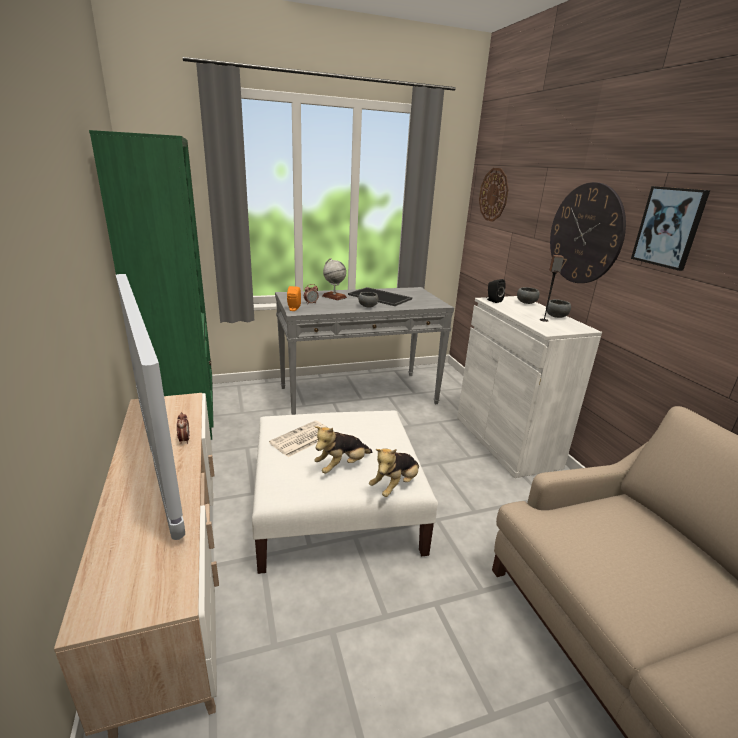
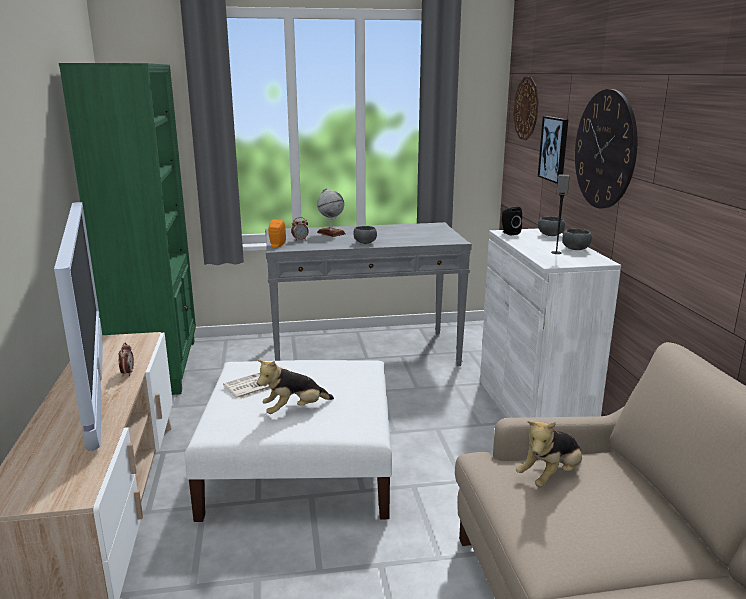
camera: 10 degrees right, 5 degrees down
(381, 297) = (387, 233): tray -> none
(395, 486) = (346, 431): plush toy -> plush toy (550, 476)
(669, 227) = (672, 137): picture -> picture (554, 149)

